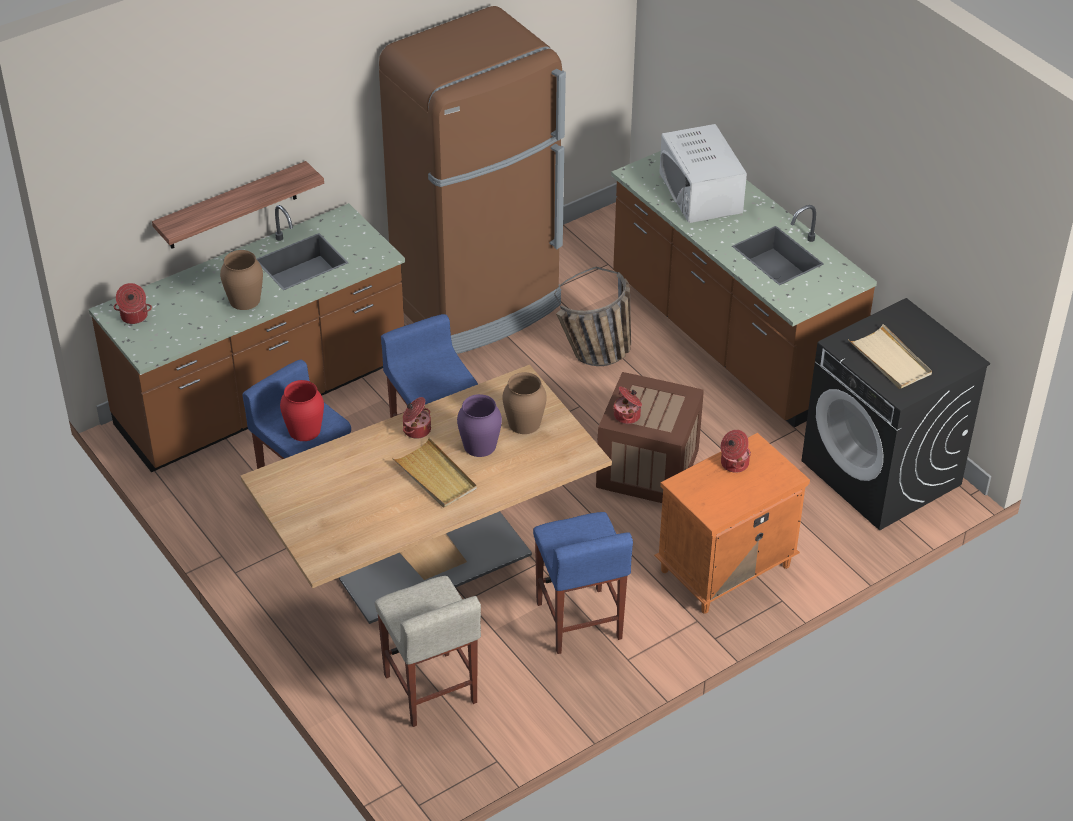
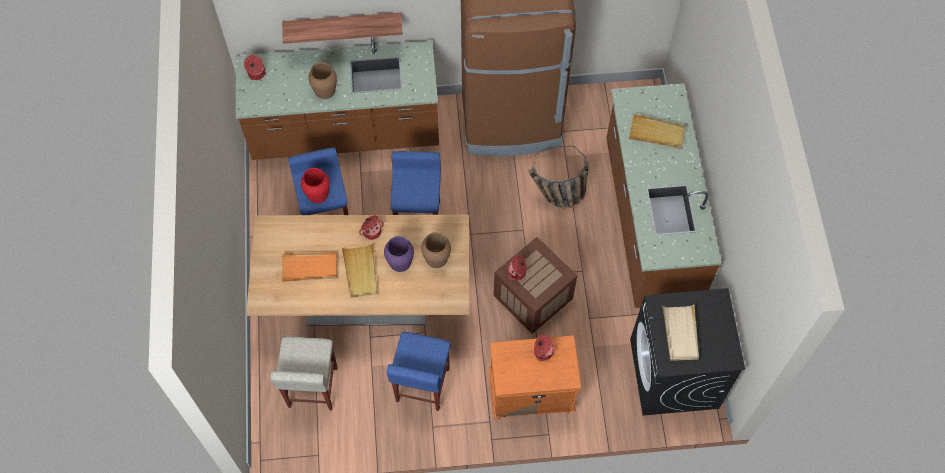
camera: 30 degrees right, 20 degrees up
(362, 499) = (310, 268): none -> orange tray
(700, 192) = (656, 133): white microwave -> beige tray

